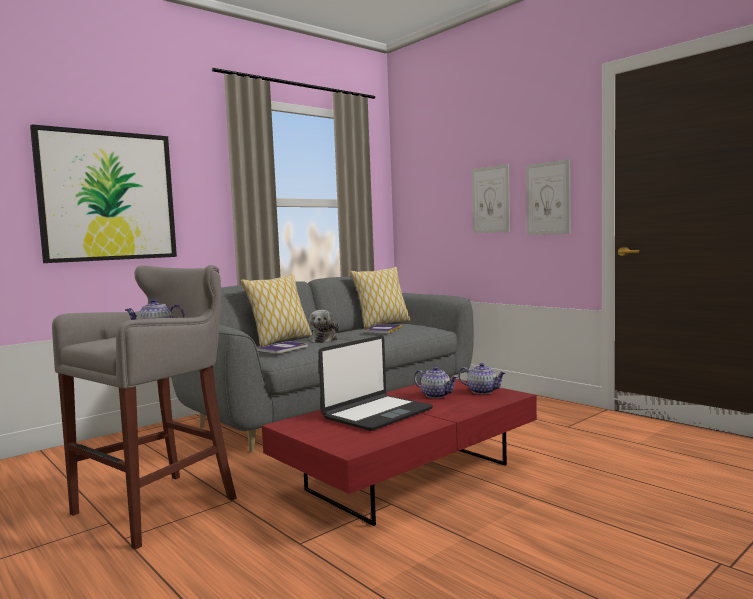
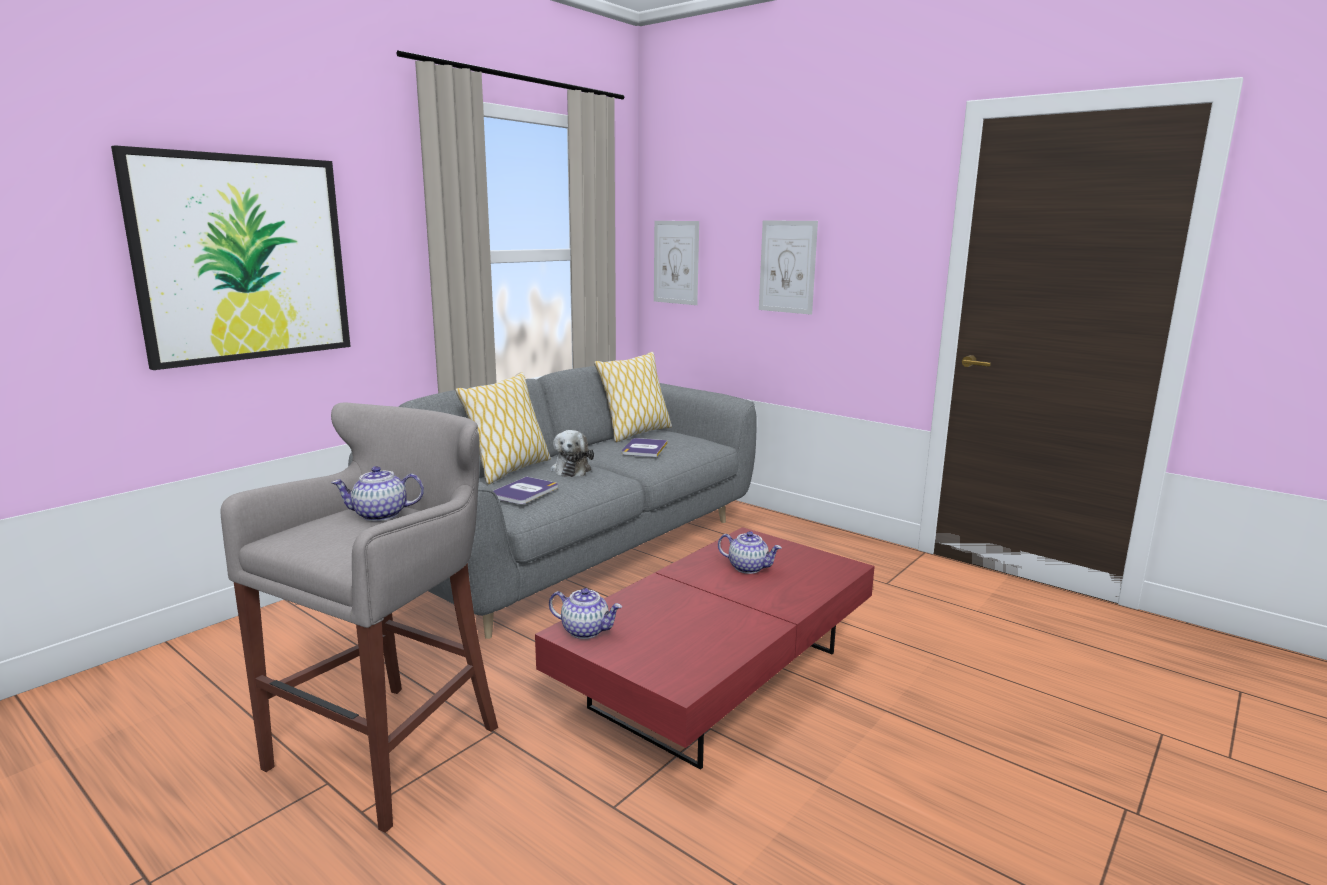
camera: 10 degrees left, 10 degrees up
(377, 414) = (685, 607): laptop -> none
(482, 391) = (805, 559): teapot -> teapot (586, 630)
(548, 198) = (870, 276): picture -> picture (676, 262)

